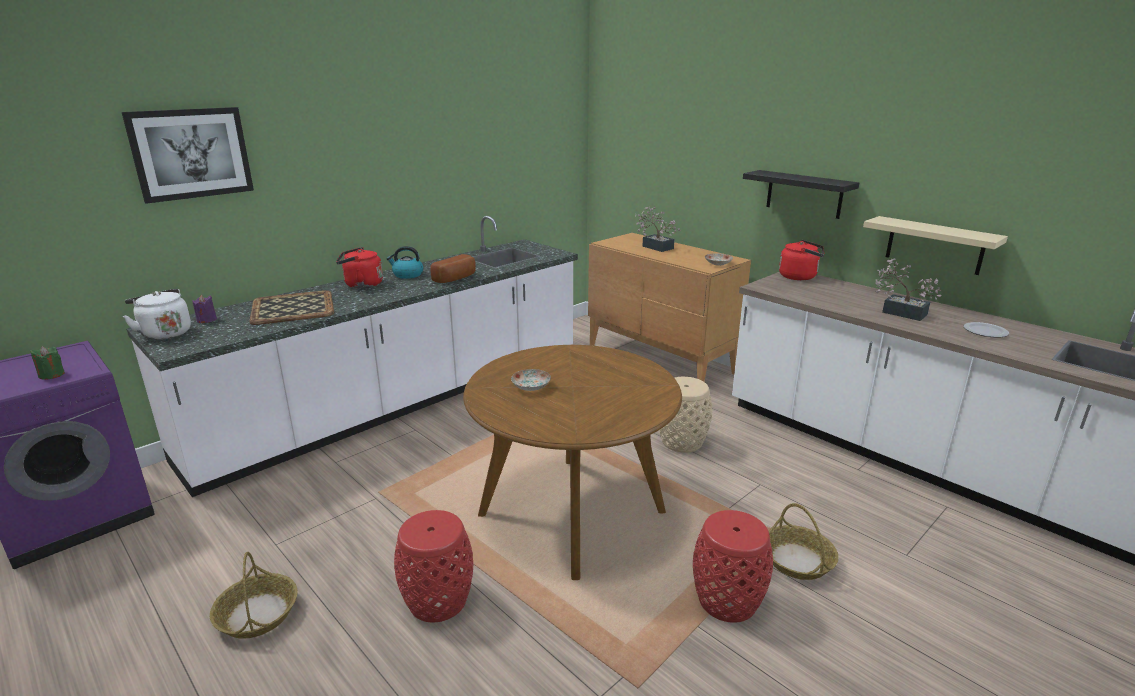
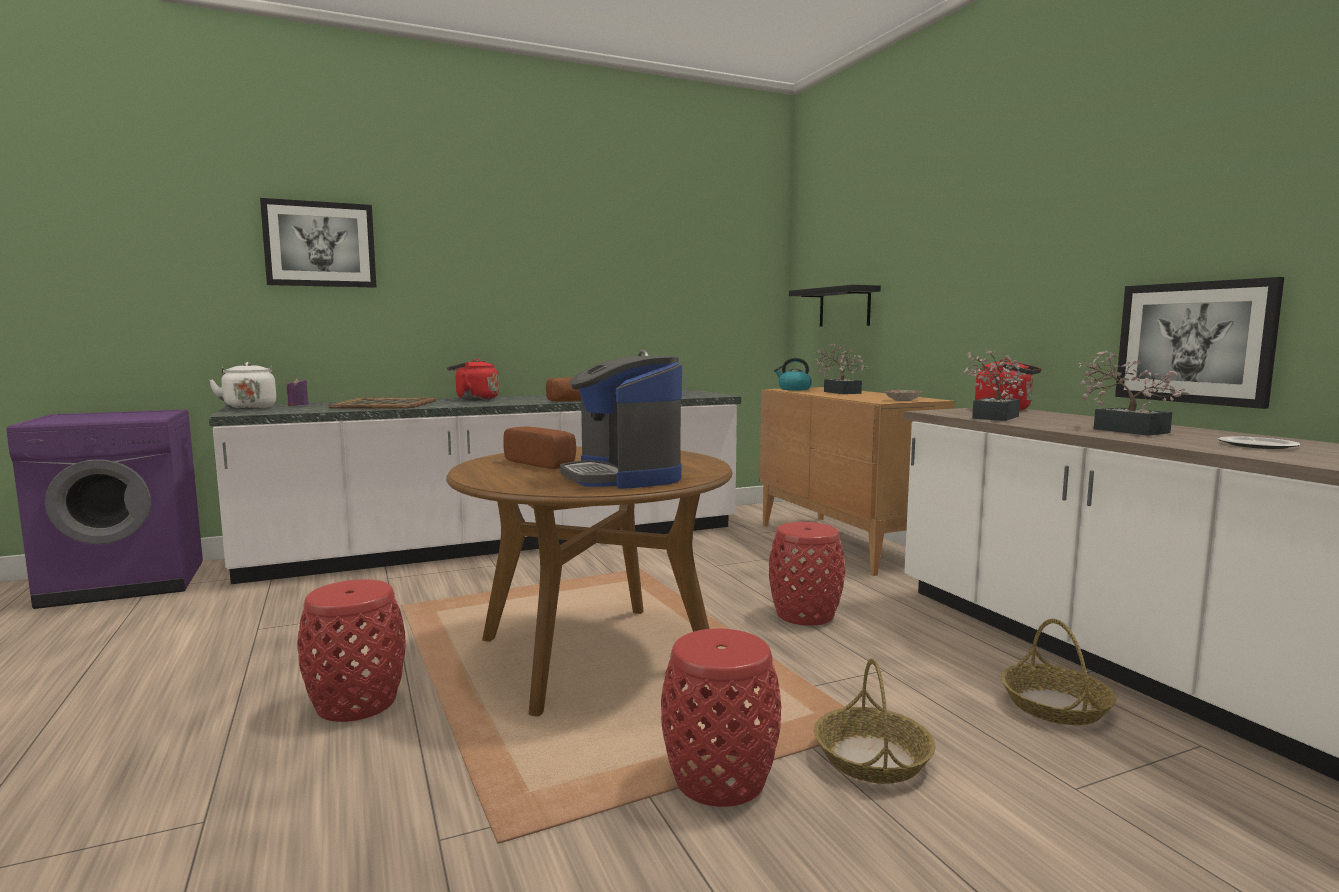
camera: 20 degrees right, 15 degrees down
(51, 375) = (121, 418): green candle -> none
(257, 614) = (173, 678): basket -> basket (1054, 705)
(407, 275) = (531, 397): kettle -> kettle (794, 389)
(531, 387) = (544, 463): plate -> bread
(615, 401) = (623, 477): none -> coffee machine
(682, 442) = (805, 615): beige stool -> red stool
(804, 194) = (1015, 302): black shelf -> black shelf (844, 307)
(808, 296) = (992, 418): none -> potted plant
(934, 245) = (1194, 342): beige shelf -> picture

